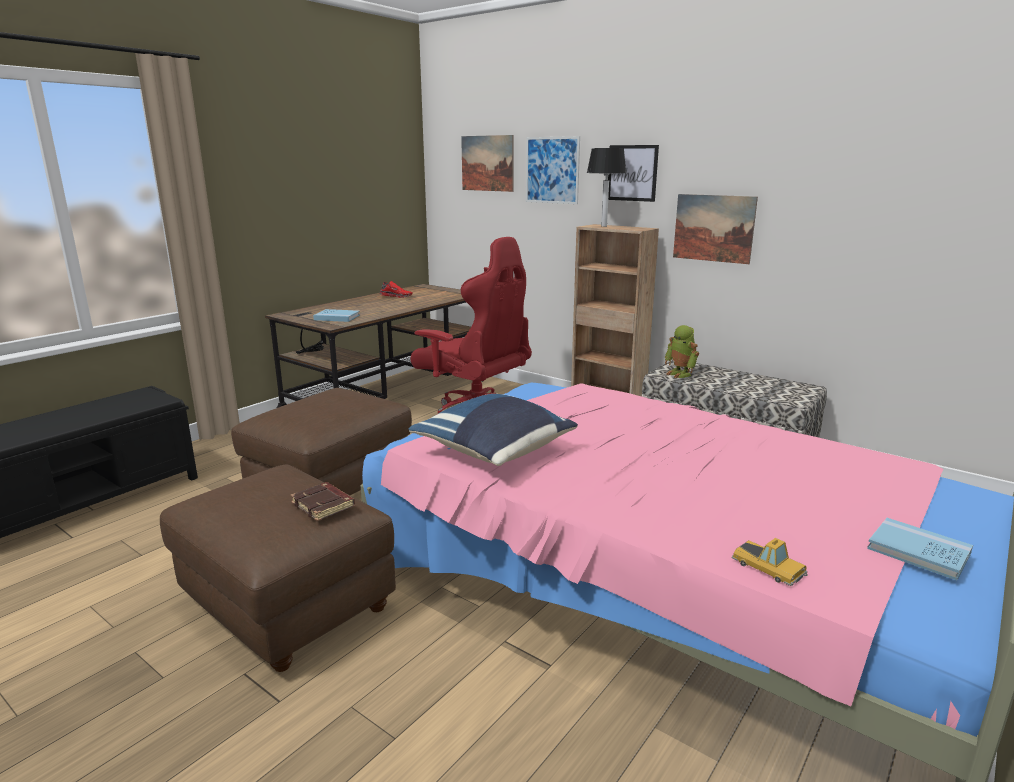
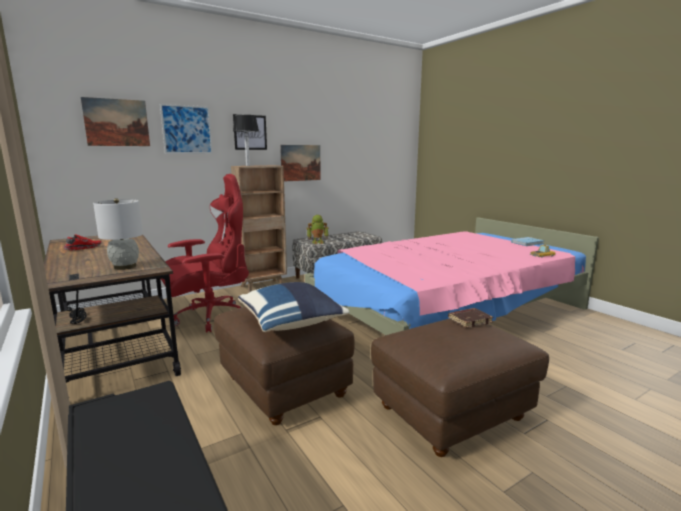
camera: 70 degrees left, 5 degrees down
(337, 317) = (125, 267): blue book -> white table lamp
(495, 452) = (434, 271): blue pillow -> blue pillow (292, 323)

